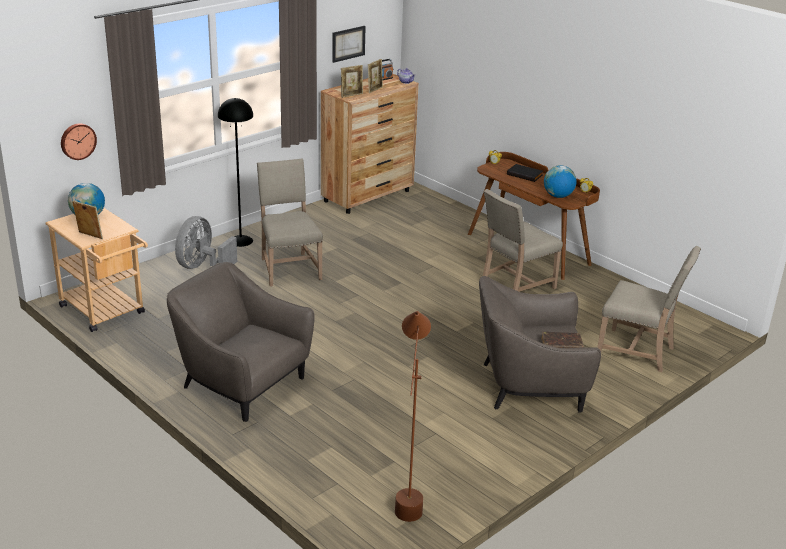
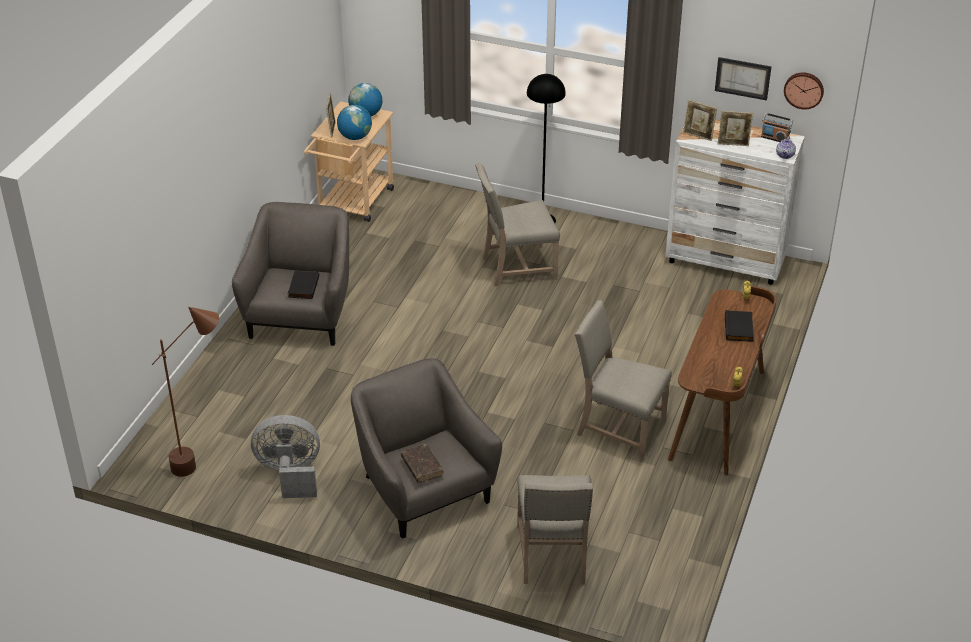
camera: 65 degrees right, 10 degrees up
(77, 141) = (395, 46): wall clock -> wall clock (804, 89)
(202, 266) = (473, 219): grey fan -> grey fan (290, 474)
(263, 339) = (302, 286): none -> black book
(288, 268) = (516, 267): beige chair -> beige chair turned 150 degrees counterclockwise
(368, 196) = (726, 261): brown dresser -> white dresser
(558, 196) = (703, 367): globe -> globe (355, 137)

